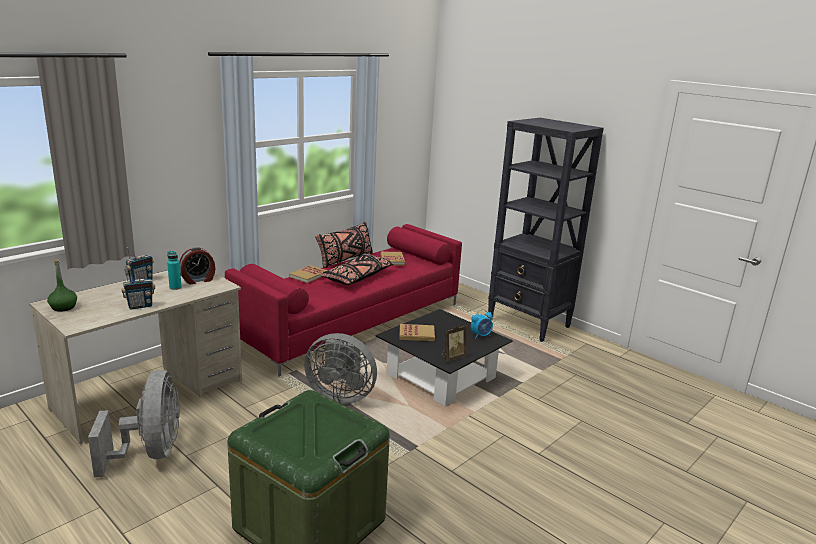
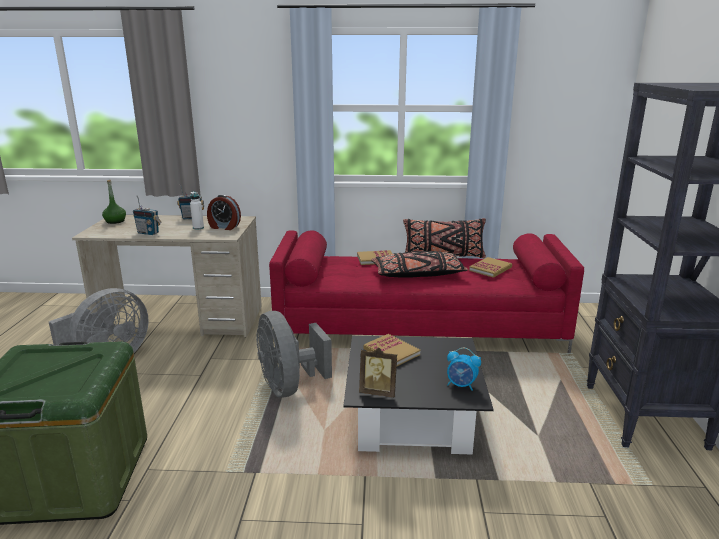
camera: 50 degrees right, 0 degrees up
(175, 287) = (198, 228): turquoise bottle -> white bottle

